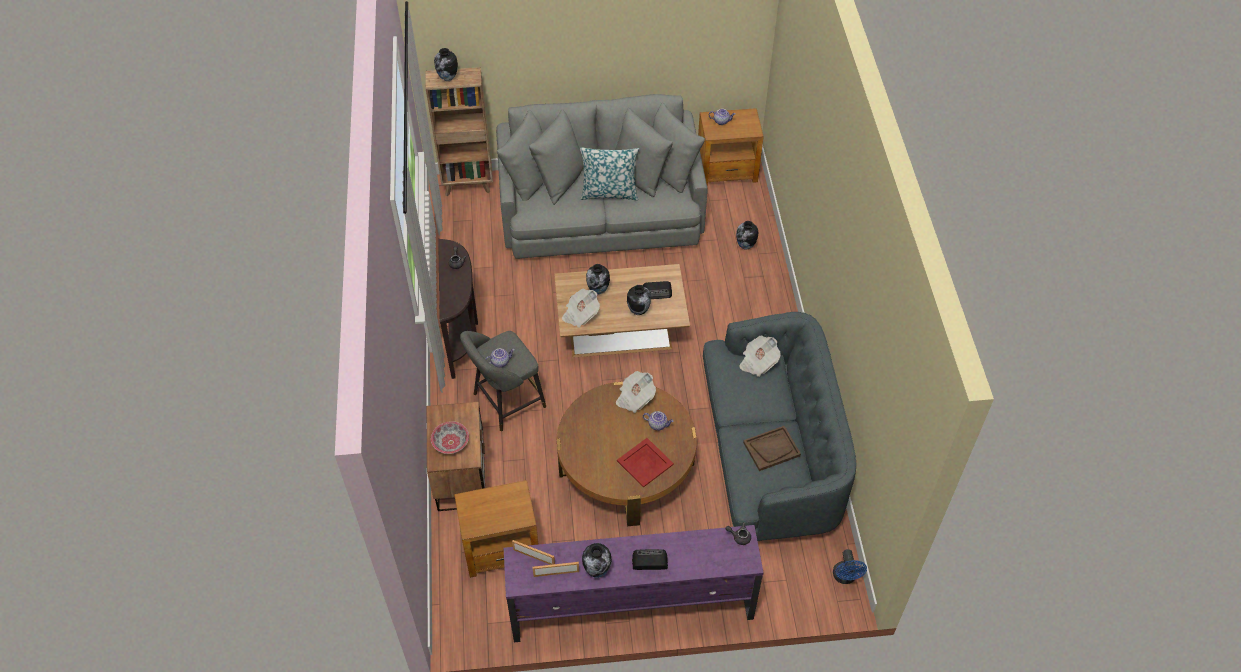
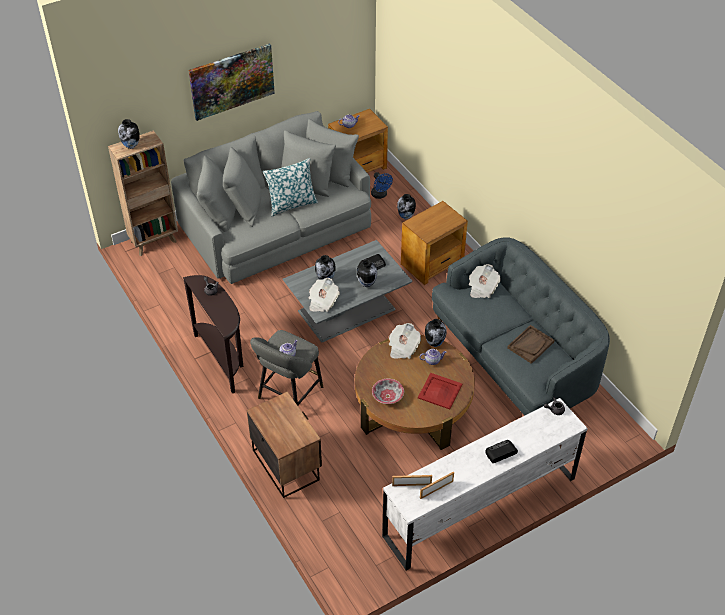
camera: 25 degrees left, 5 degrees down
(451, 443) = (285, 430): bowl -> bowl (388, 396)
(502, 548) = (353, 505): brown side table -> brown side table (432, 263)
(582, 36) = (232, 81): none -> picture
(597, 570) = (466, 475): vase -> vase (435, 343)
(621, 330) = (348, 309): brown coffee table -> grey coffee table
(630, 606) = (479, 507): purple tv stand -> white tv stand
(845, 577) = (620, 423): blue fan -> blue fan (380, 195)

